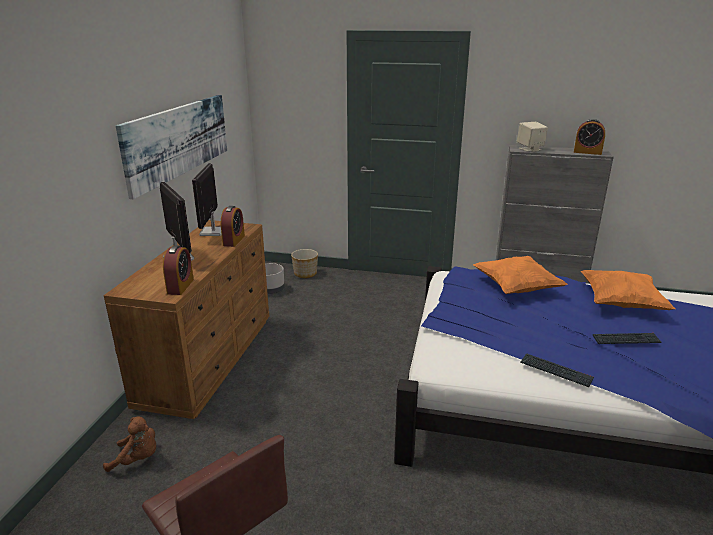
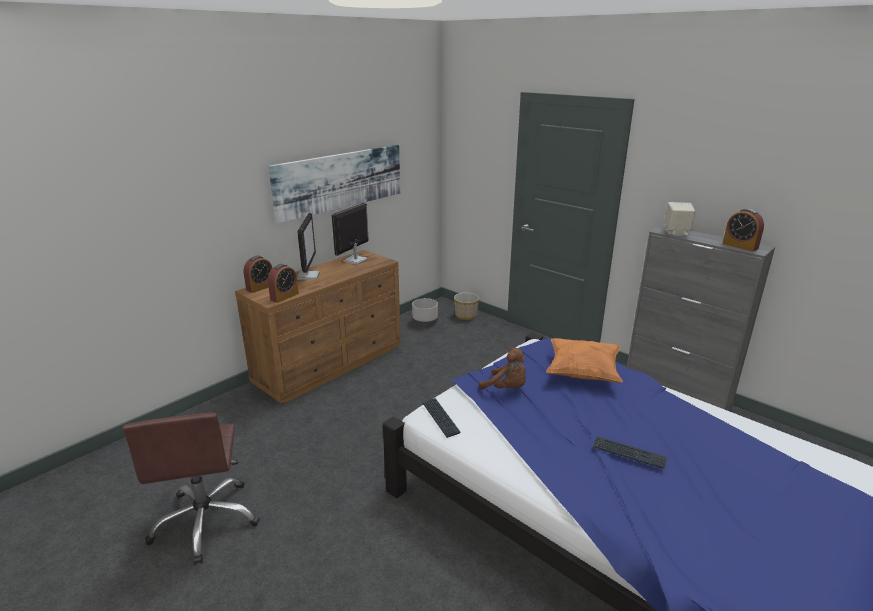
camera: 30 degrees right, 0 degrees up
(137, 459) = (228, 417): brown plush toy -> brown plush toy (506, 388)
(234, 240) = (361, 270): alarm clock -> alarm clock (260, 287)
(555, 371) = (520, 455): keyboard -> keyboard (440, 418)
(621, 303) = (678, 419): orange pillow -> none

